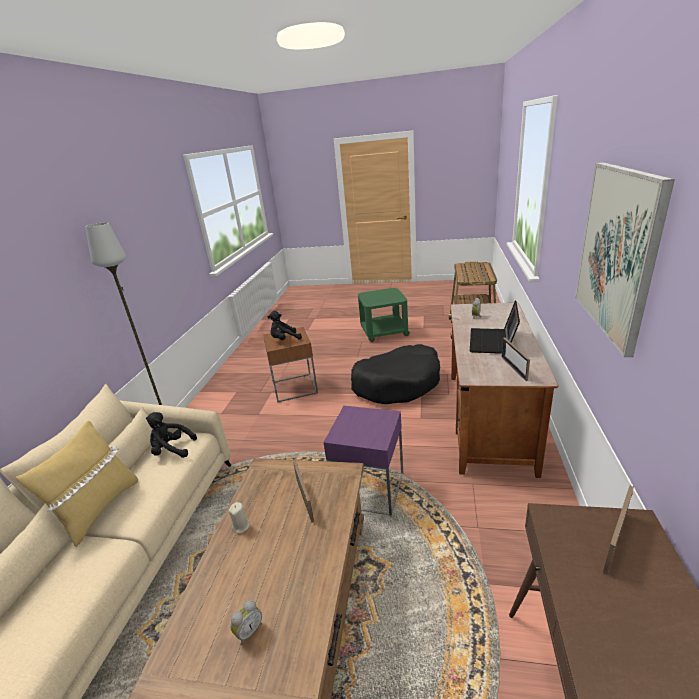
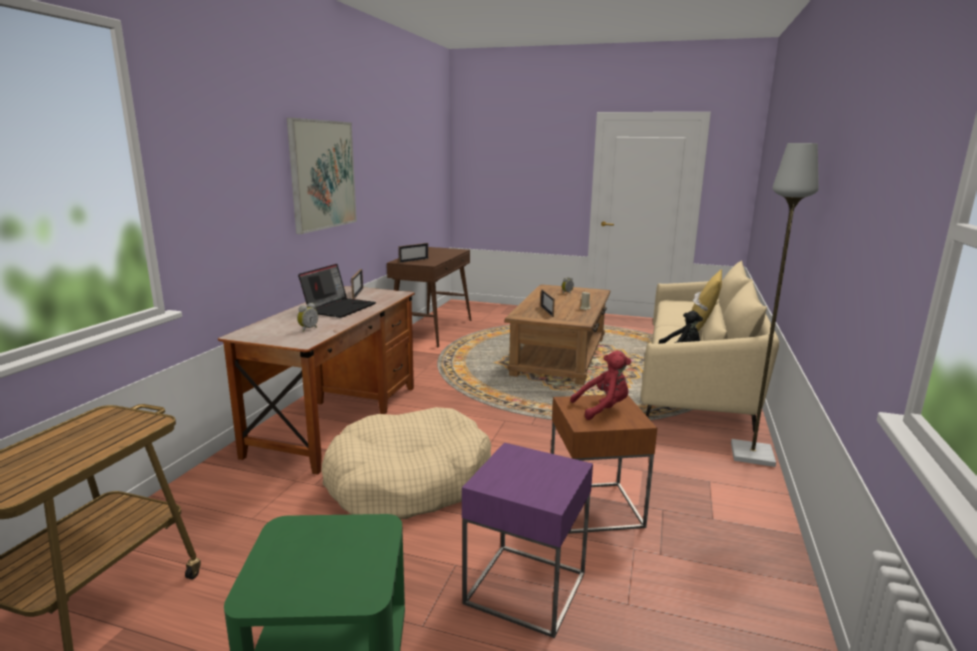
camera: 175 degrees left, 10 degrees down
(284, 340) = (603, 408): black plush toy -> red plush toy
(369, 489) = (497, 390): purple side table -> purple side table (525, 588)
(397, 383) = (408, 481): black dog bed -> beige dog bed

